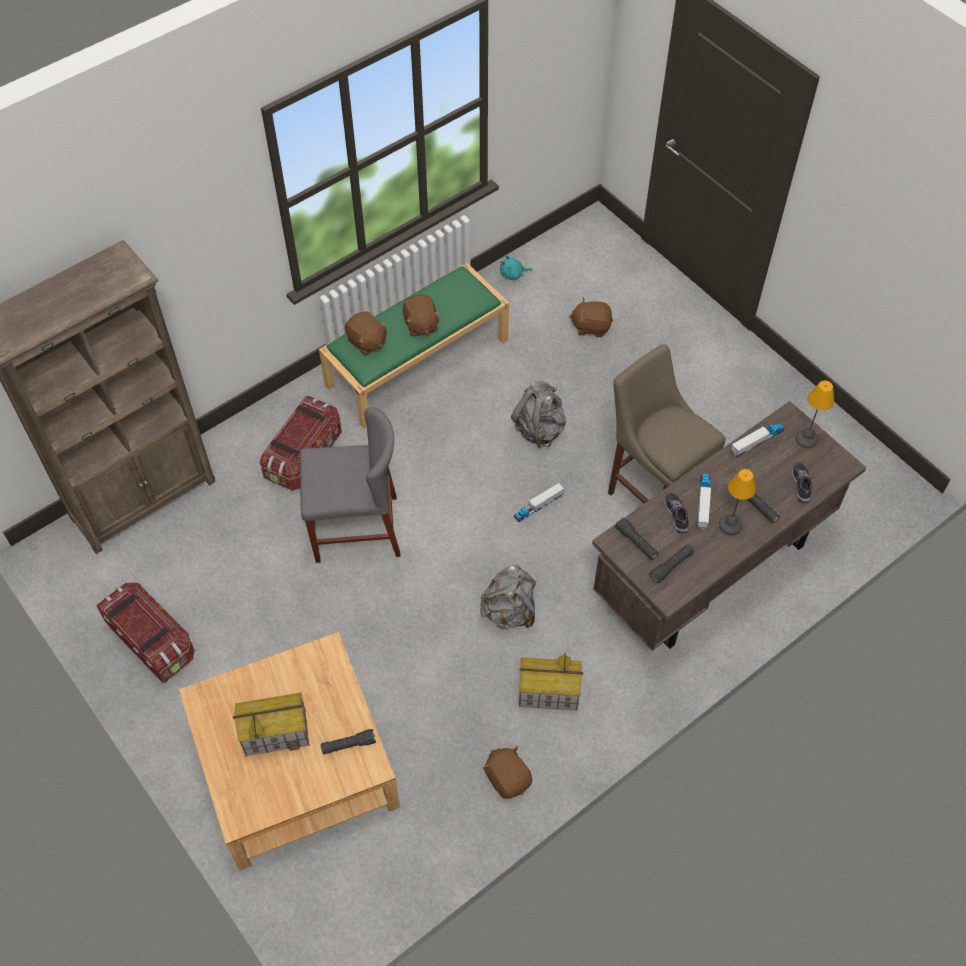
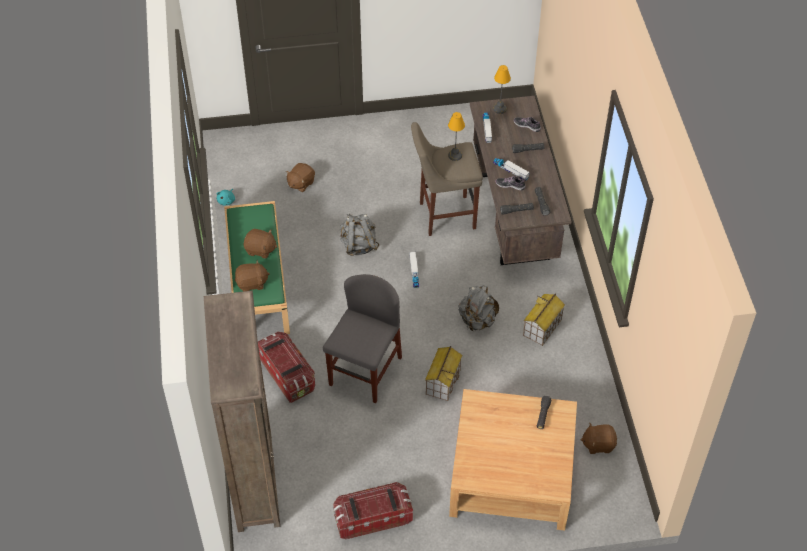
camera: 60 degrees left, 5 degrees down
(276, 733) = (513, 448): toy house -> toy house (443, 381)
(508, 778) = (584, 371): brown plush toy -> brown plush toy (598, 444)
(729, 525) = (532, 167): table lamp -> table lamp (454, 156)

